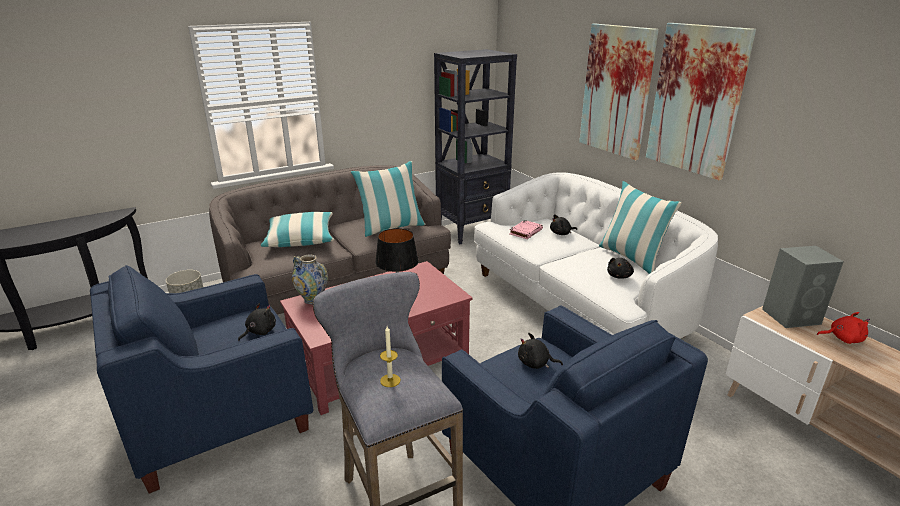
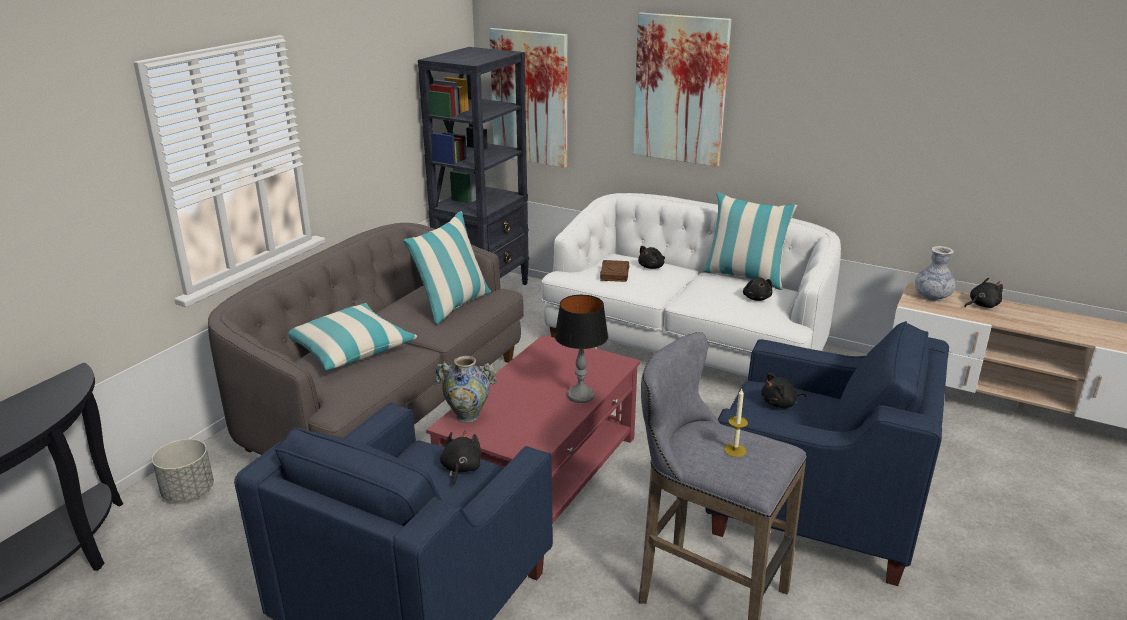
camera: 30 degrees left, 0 degrees up
(526, 232) = (614, 273): pink book -> brown book
(696, 100) = (787, 94): picture -> picture (529, 98)
(792, 316) = (932, 296): grey speaker -> vase
(842, 338) = (982, 305): red plush toy -> black plush toy

